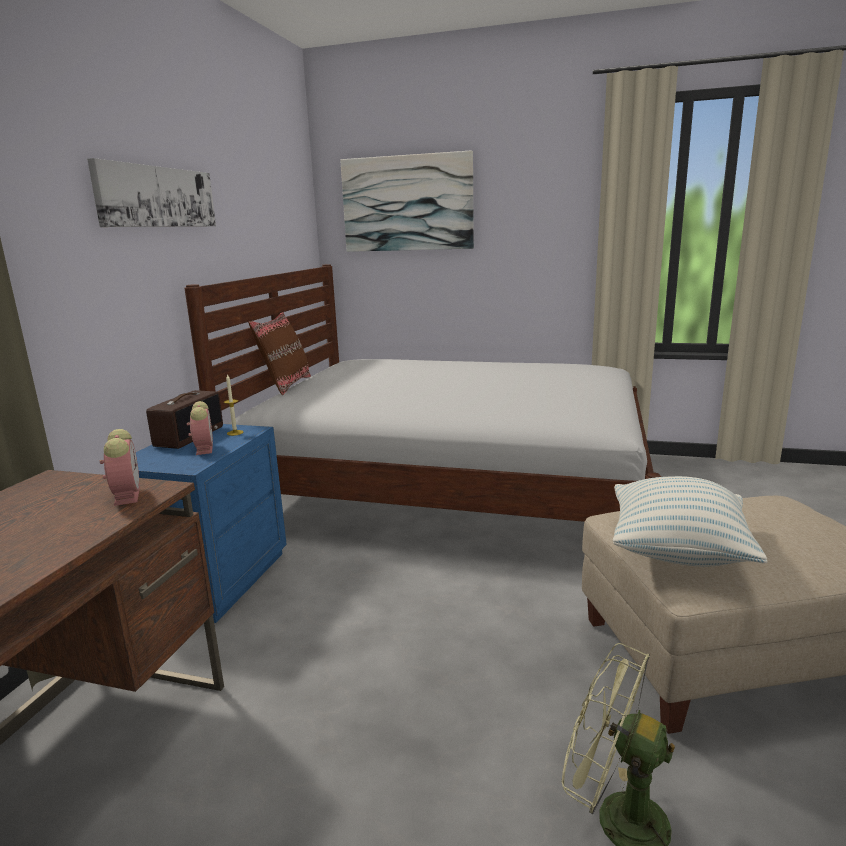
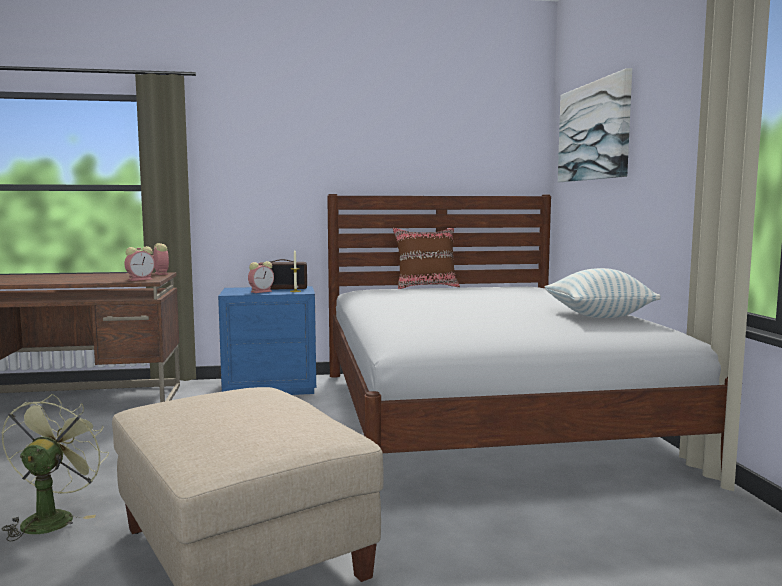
camera: 65 degrees right, 10 degrees down
(55, 480) = (160, 273): none -> alarm clock
(157, 197) = (322, 137): picture -> none
(677, 552) = (195, 402): pillow -> pillow (598, 316)

